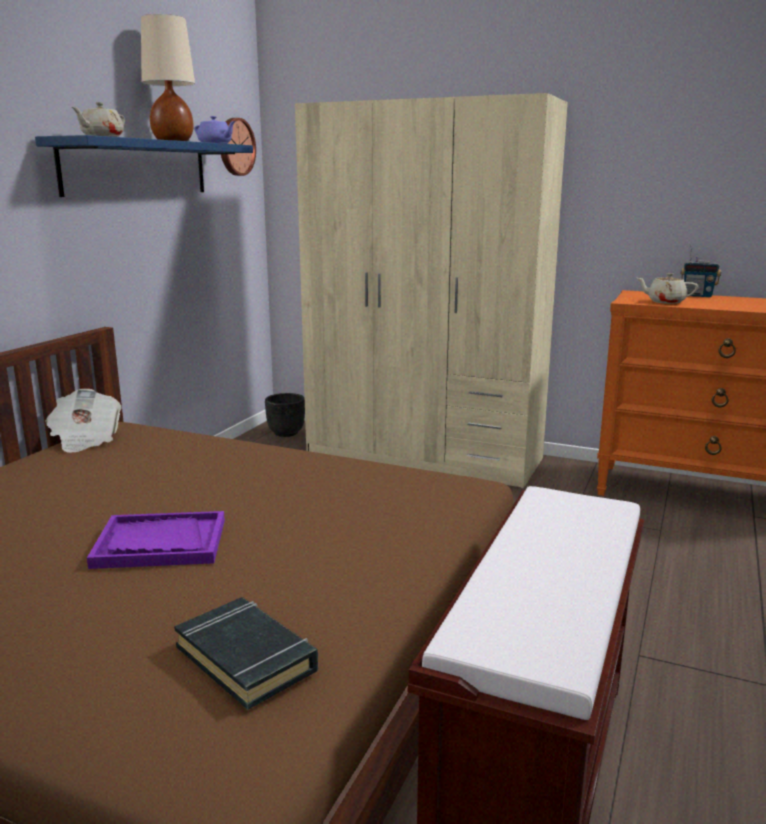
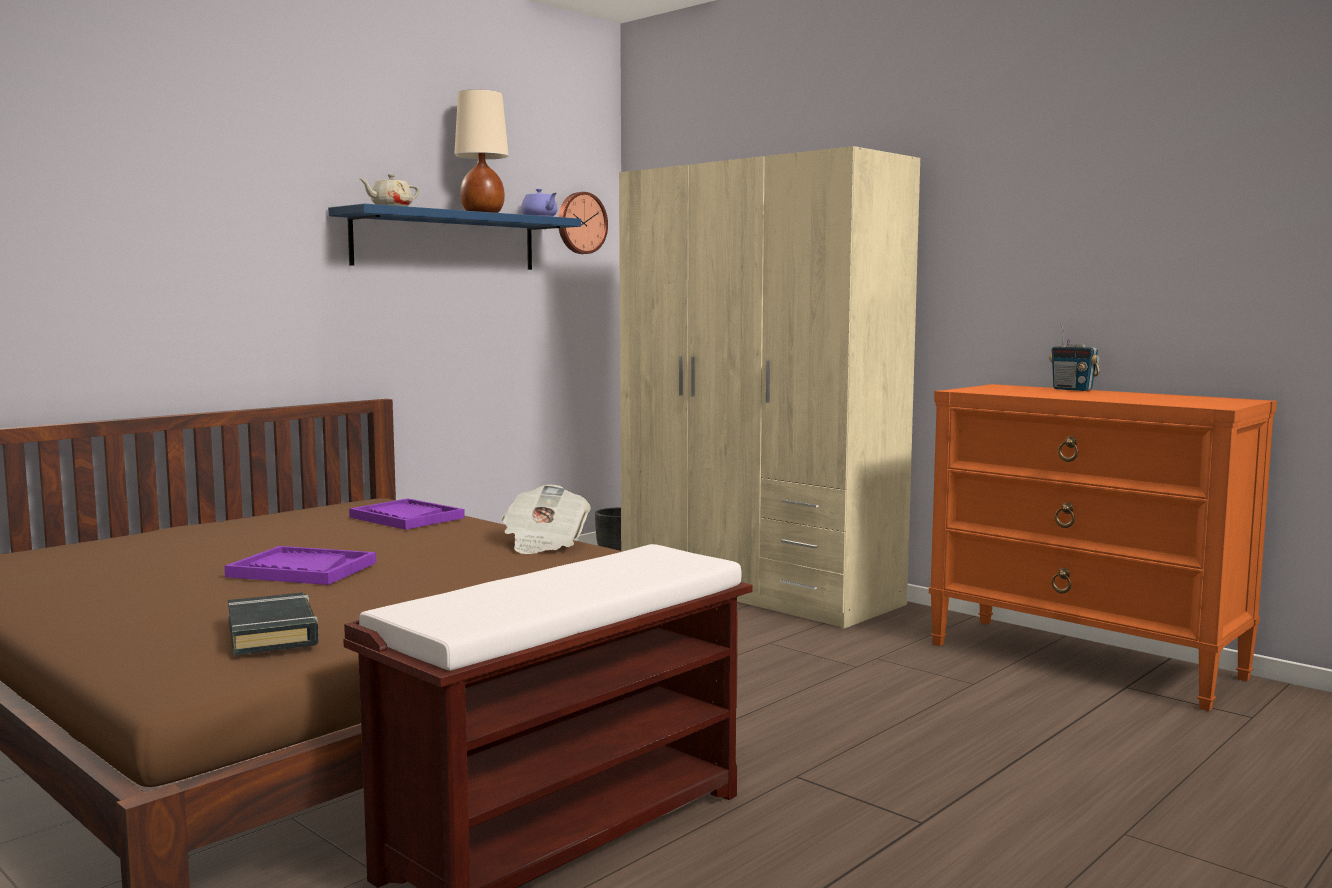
camera: 20 degrees right, 10 degrees down
(85, 439) = (335, 505): newspaper -> newspaper (544, 544)
(177, 449) = (406, 517): none -> purple tray
(665, 302) = (1007, 392): beige teapot -> none

